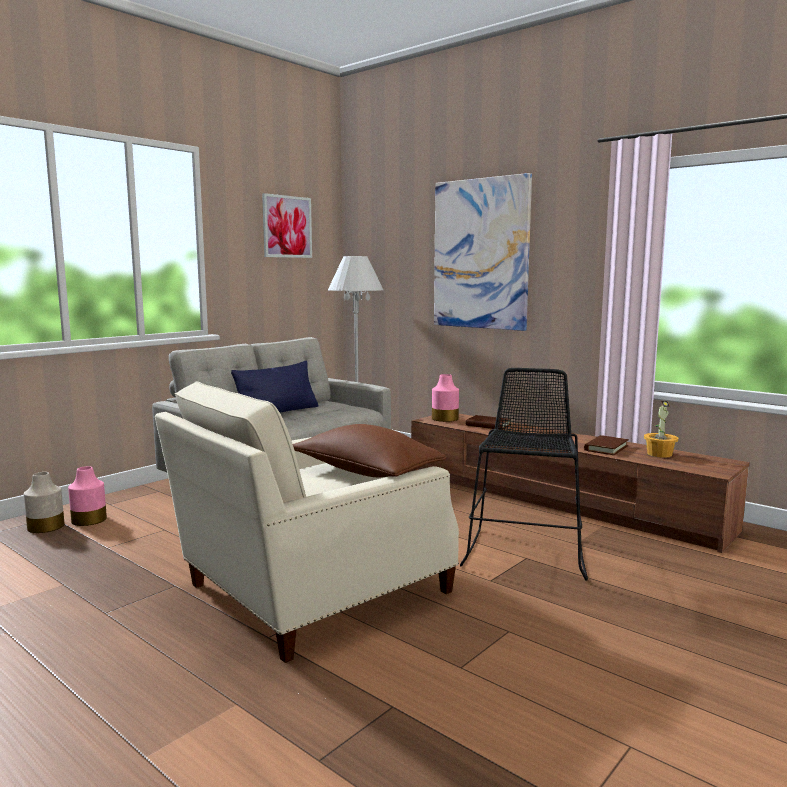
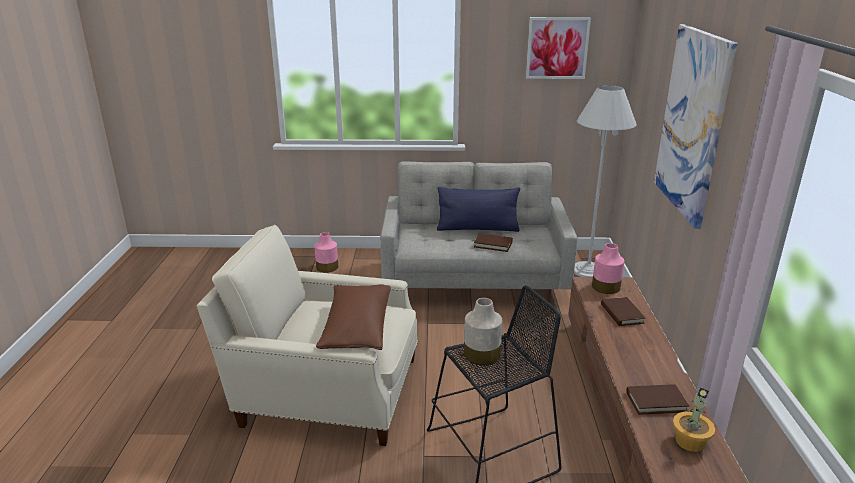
camera: 50 degrees right, 15 degrees up
(45, 526) = (304, 262): beige vase -> beige vase (481, 354)
(318, 416) = (493, 244): none -> brown book

